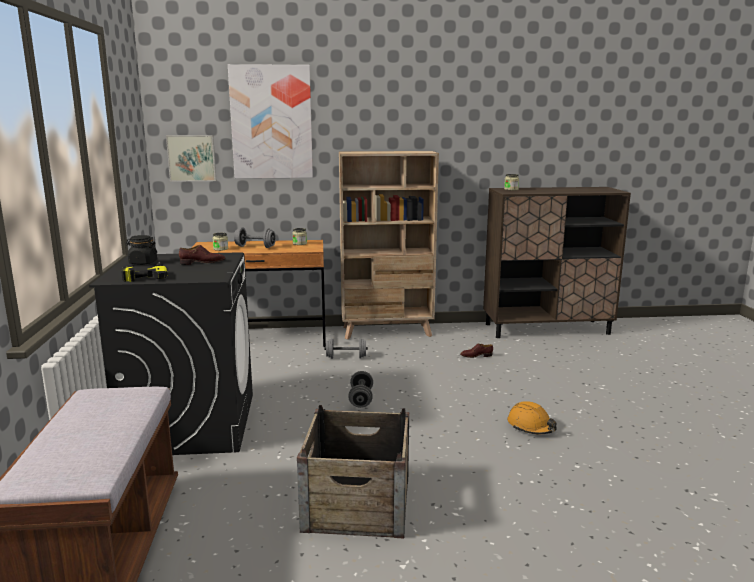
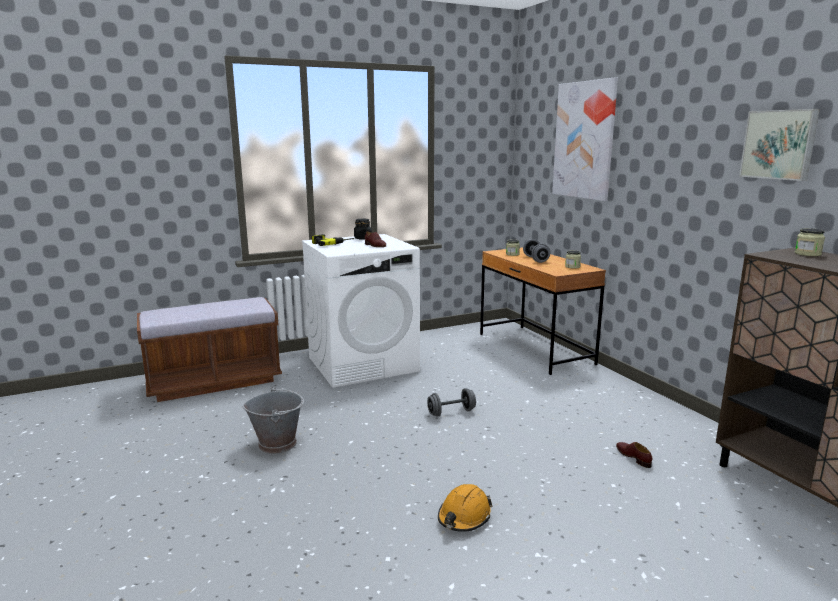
camera: 70 degrees right, 0 degrees up
(190, 423) = (363, 364): black washing machine -> white washing machine
(192, 158) = (533, 171): picture -> picture (779, 144)
(346, 357) = (536, 388): grey dumbbell -> none
(357, 503) = (278, 443): crate -> grey bucket
(387, 332) = (631, 394): beige bookcase -> none

